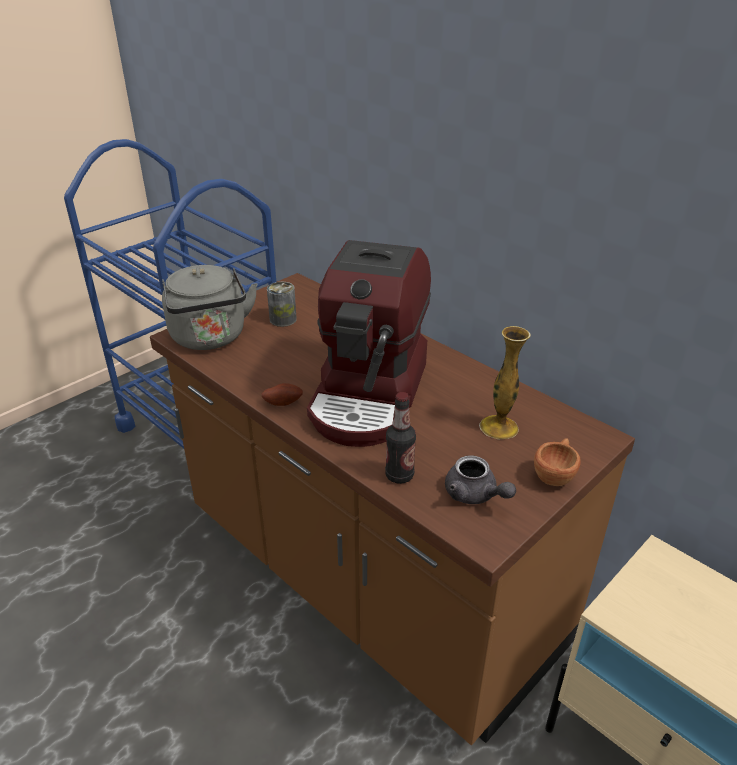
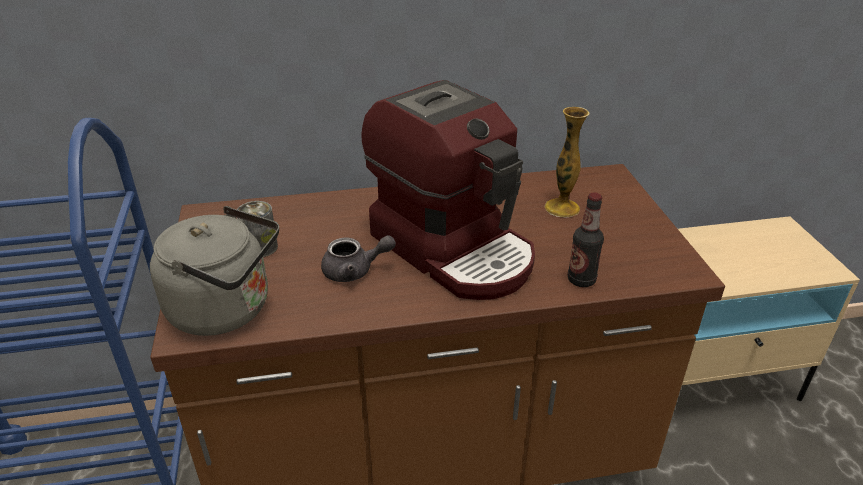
camera: 55 degrees left, 0 degrees up
(283, 402) = (409, 303): potato -> none
(475, 495) = (635, 254): grey teapot -> grey teapot (355, 271)
(555, 474) = (637, 210): brown cup -> none

